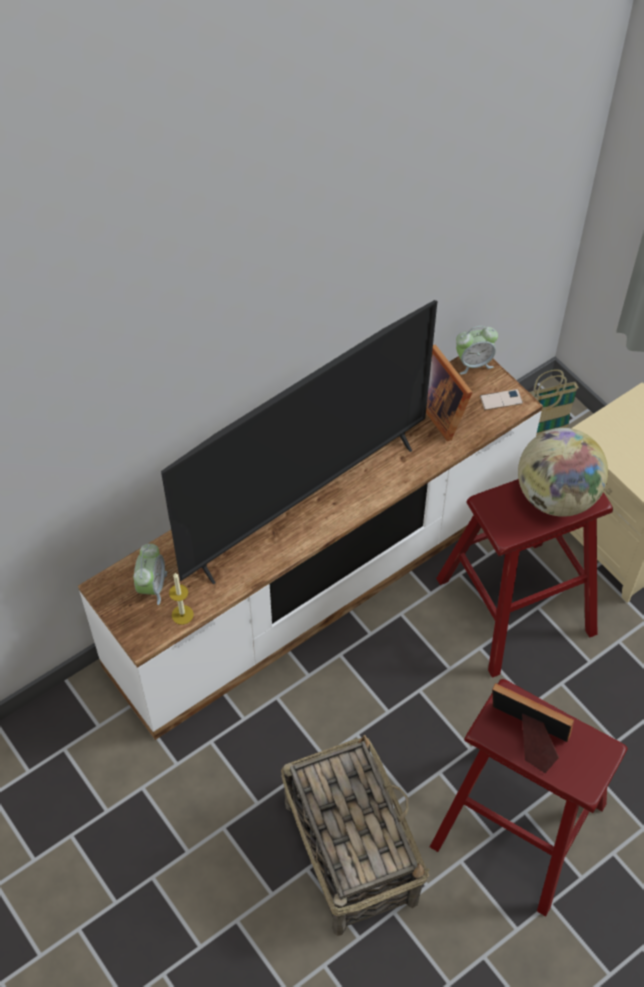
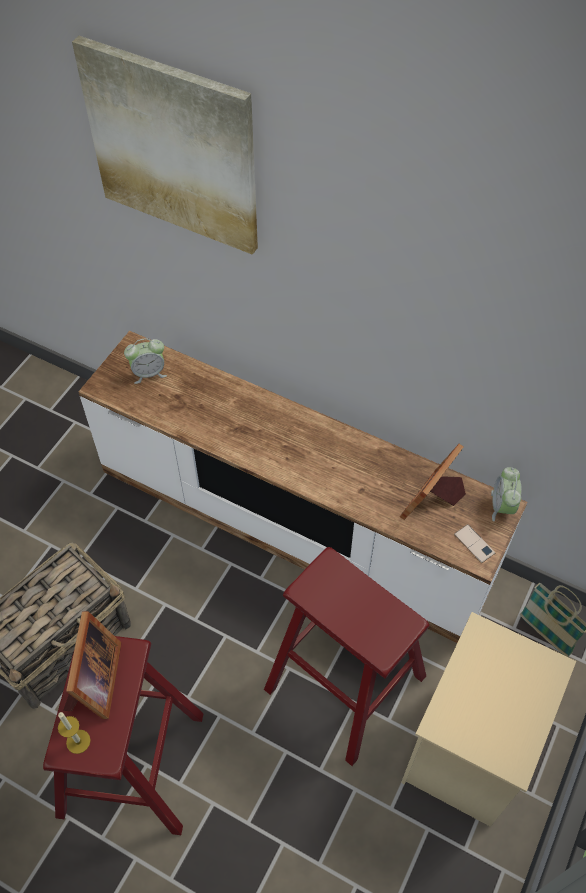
camera: 65 degrees right, 0 degrees up
(118, 334) = (173, 147): none -> picture
(182, 614) = (132, 401): candle -> candle (78, 741)
(304, 503) = (275, 438): television -> none
(473, 363) = (502, 506): alarm clock -> alarm clock turned 45 degrees clockwise
(556, 497) = (368, 618): globe -> none

